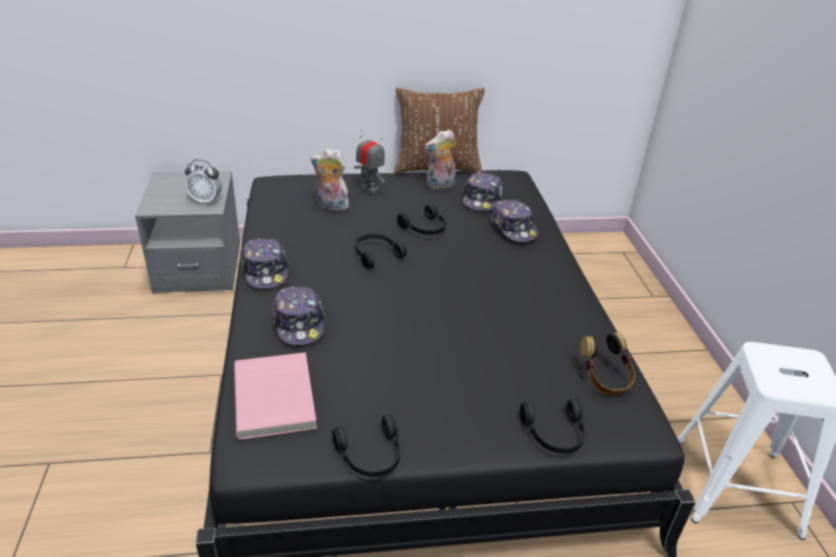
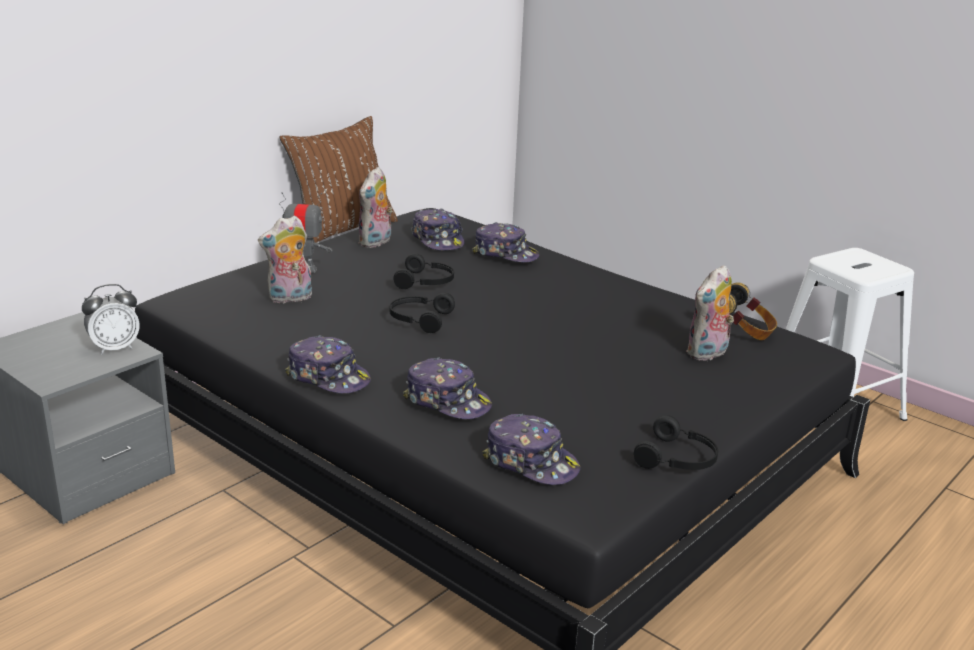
camera: 40 degrees left, 10 degrees down
(276, 397) = (531, 462): pink book -> cap
(541, 382) = (708, 354): none -> plush toy
(554, 434) = (770, 380): black headphones -> none

